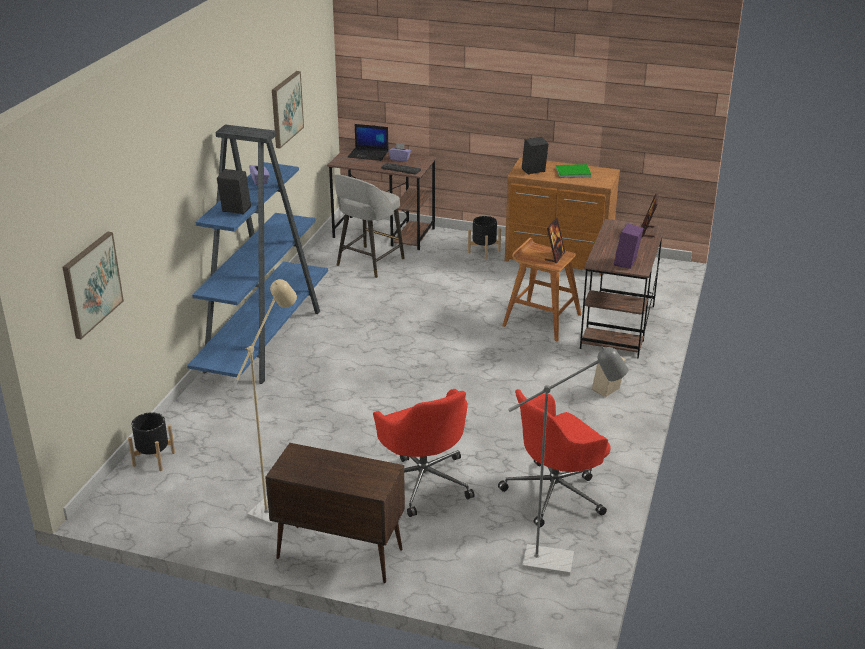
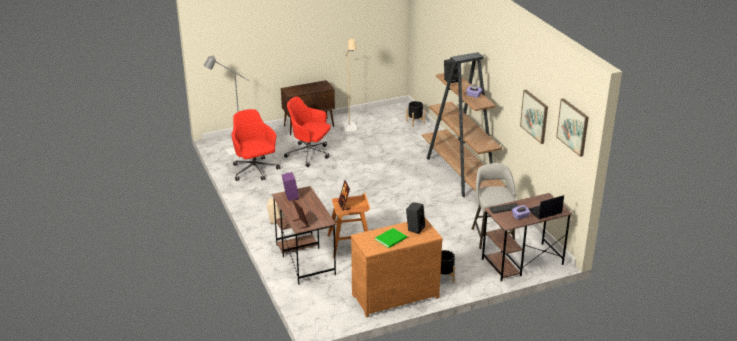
camera: 140 degrees right, 0 degrees up
(91, 284) = (428, 36): picture -> picture (573, 127)
(264, 339) = (461, 174): blue bookcase -> brown bookcase
(555, 493) = (255, 171): red office chair -> red office chair turned 45 degrees counterclockwise

